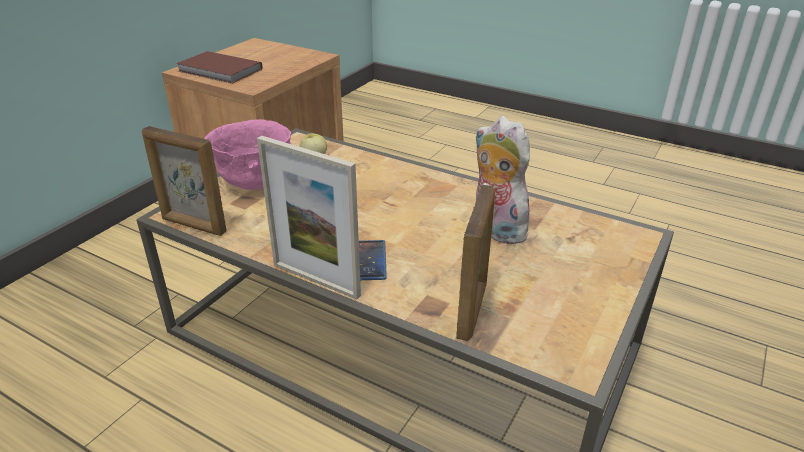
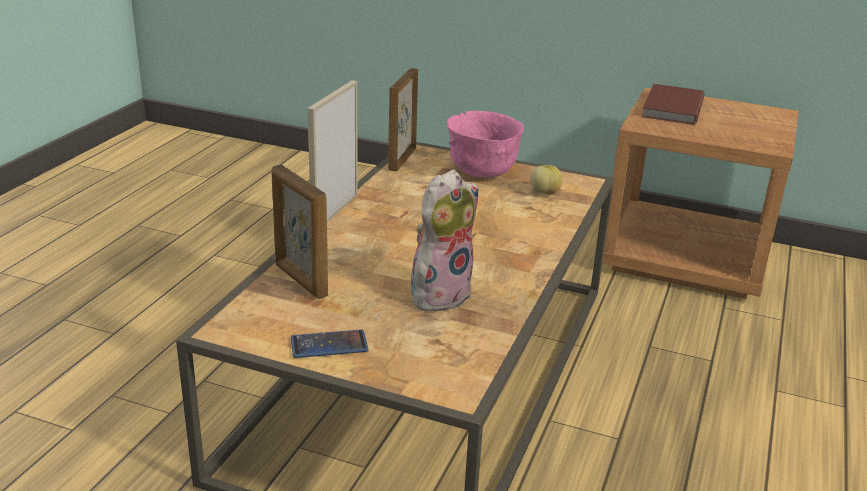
camera: 80 degrees right, 5 degrees down
(369, 260) = (367, 232): phone -> phone (329, 345)
(472, 310) = (300, 280): picture frame -> picture frame turned 45 degrees clockwise

